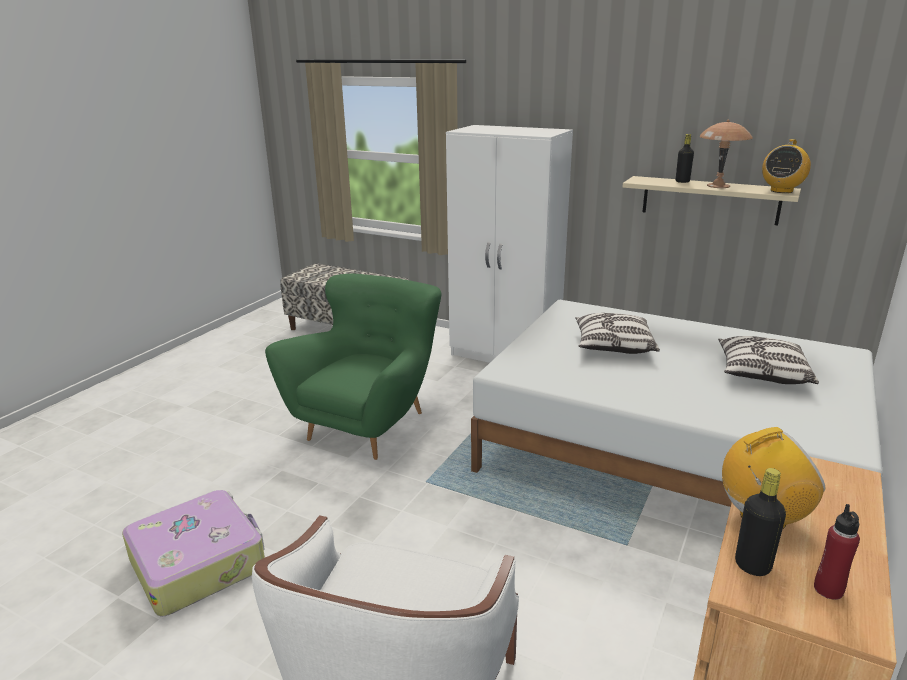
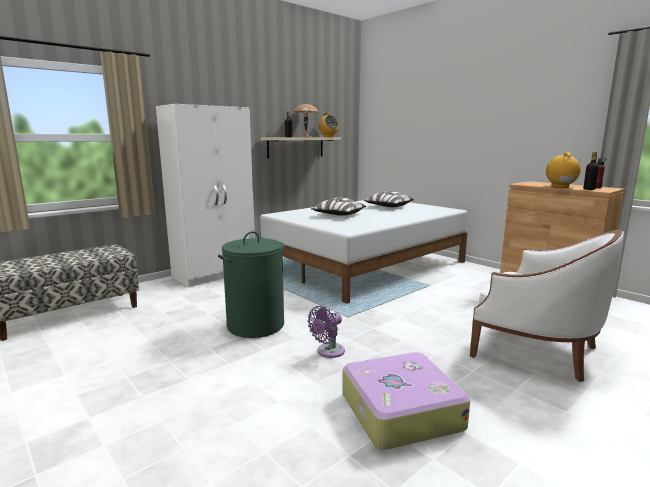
camera: 70 degrees left, 10 degrees down
(319, 488) = (328, 352): none -> purple fan
(369, 424) = (256, 325): green armchair -> green laundry basket

